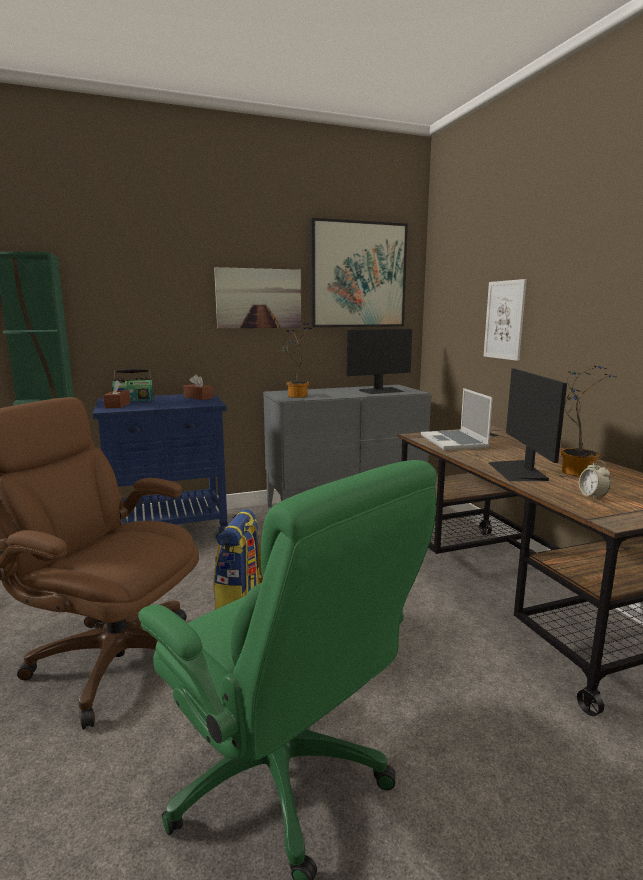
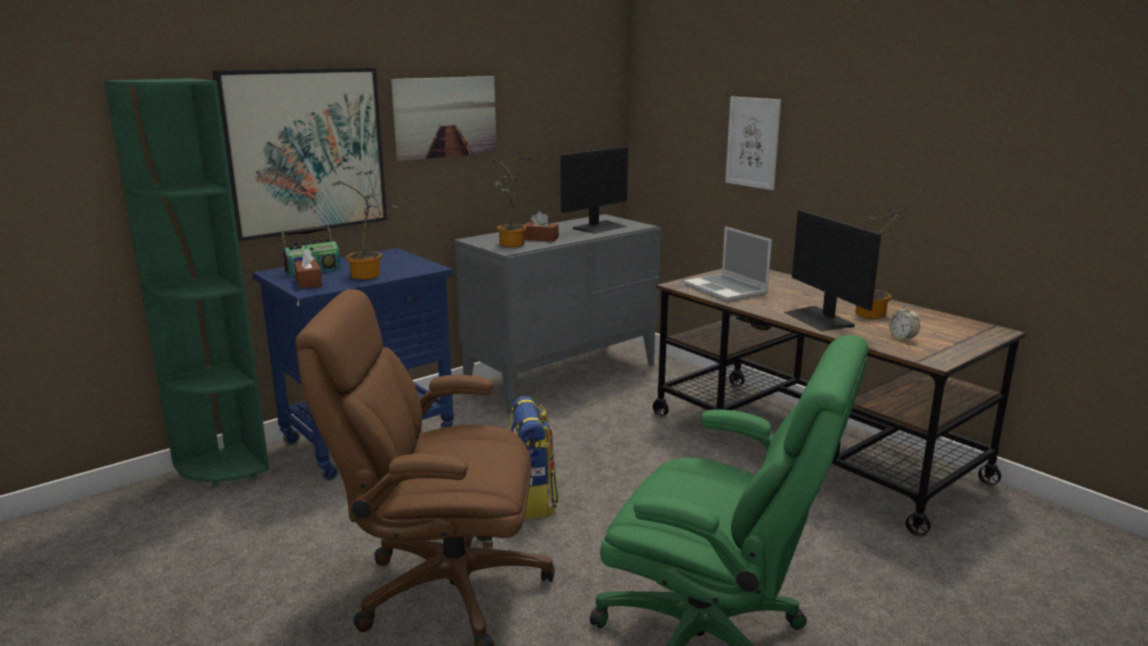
camera: 20 degrees left, 5 degrees up
(163, 405) = (370, 276): none -> potted plant
(198, 397) = (394, 258): brown tissue box -> brown tissue box (540, 238)
(358, 275) = (557, 79): picture -> picture (305, 151)

